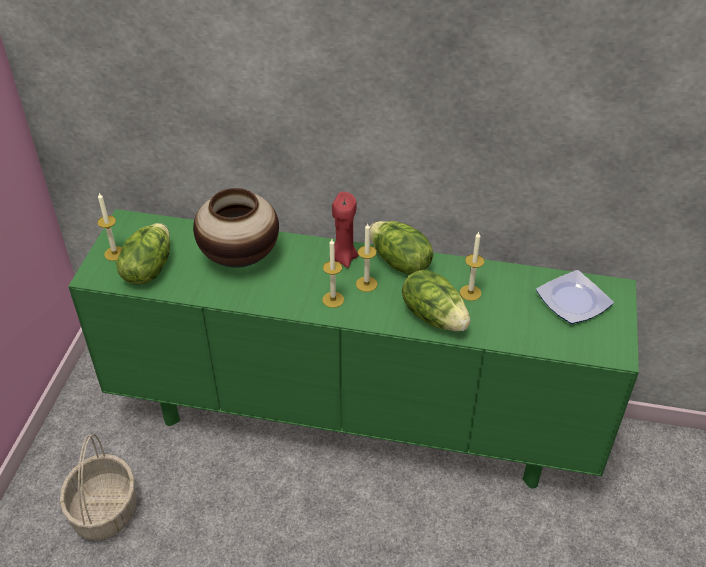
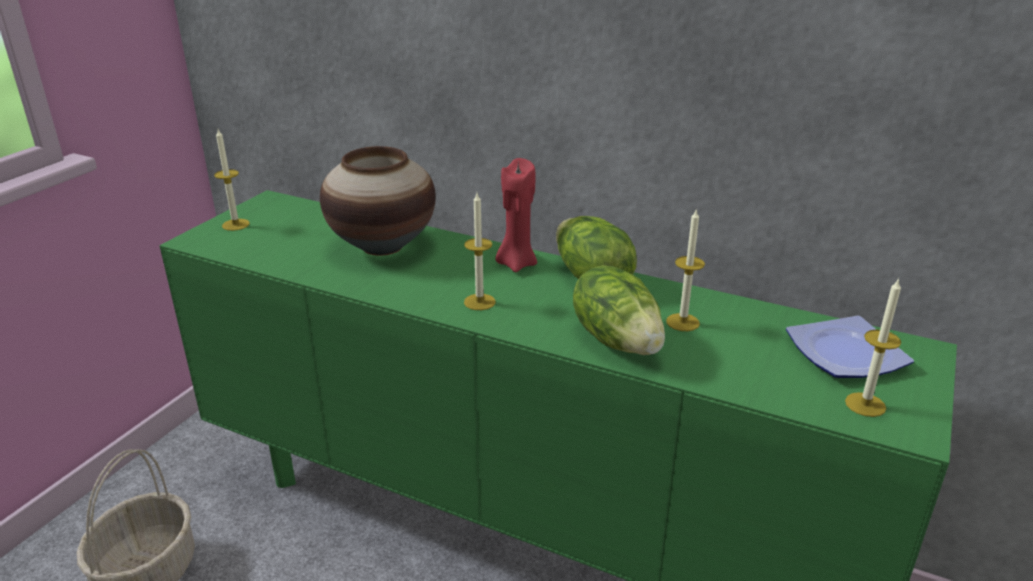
camera: 15 degrees right, 15 degrees down
(148, 269) = (263, 242): lettuce -> none
(366, 284) = (534, 293): candle -> candle (865, 404)

